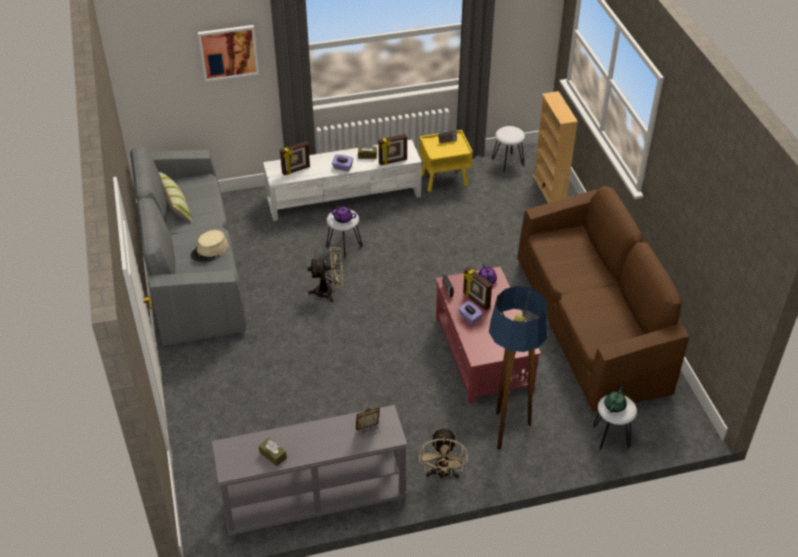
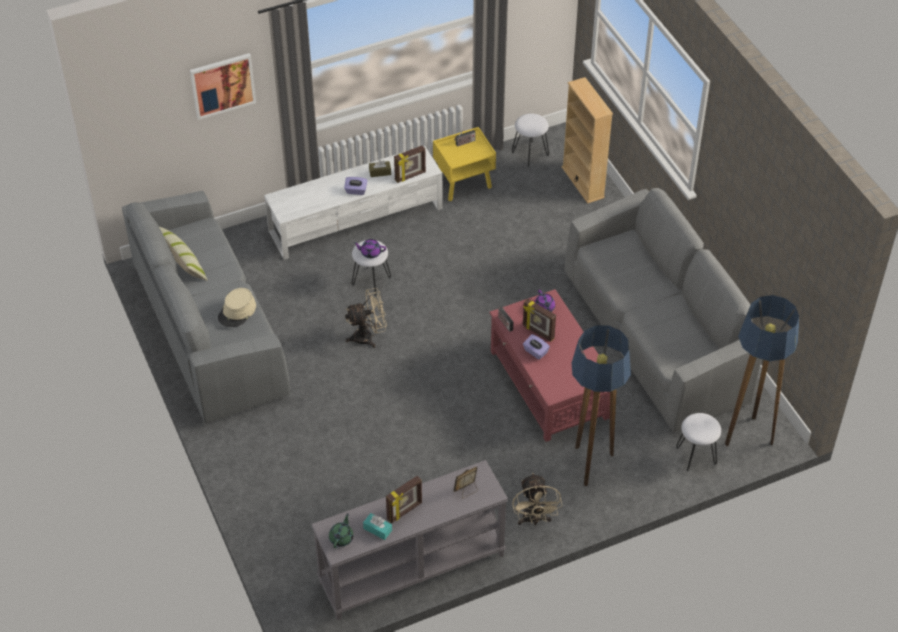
camera: 10 degrees left, 5 degrees up
(273, 455) = (377, 529): brown tissue box -> turquoise tissue box
(296, 170) = (304, 200): picture frame -> picture frame (405, 511)
(590, 325) = (654, 337): brown sofa -> grey sofa
(615, 405) = (699, 426): green teapot -> green teapot (341, 538)
(663, 425) = (746, 437): none -> floor lamp

